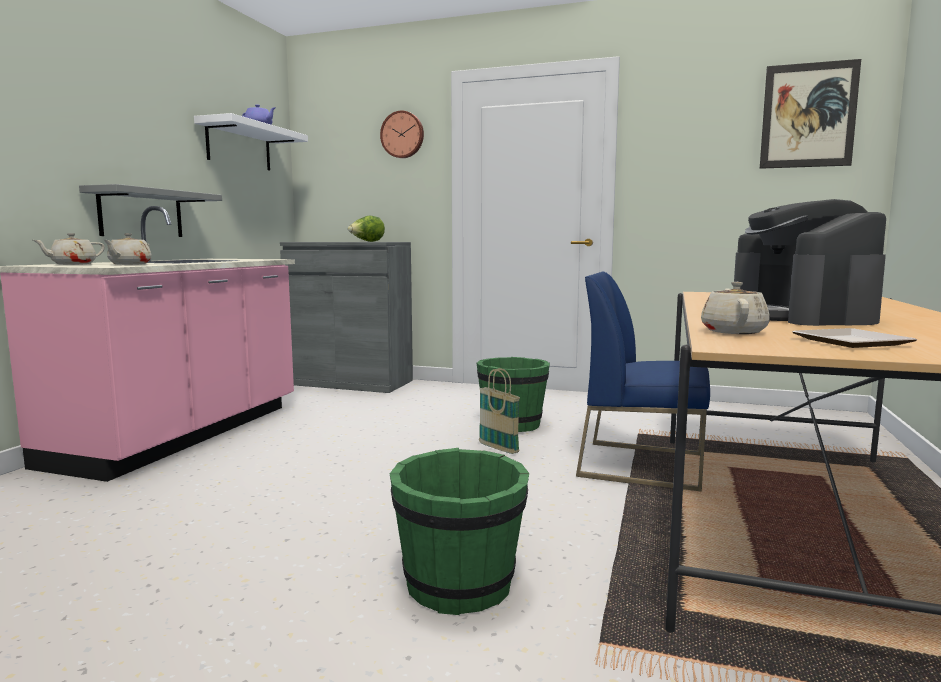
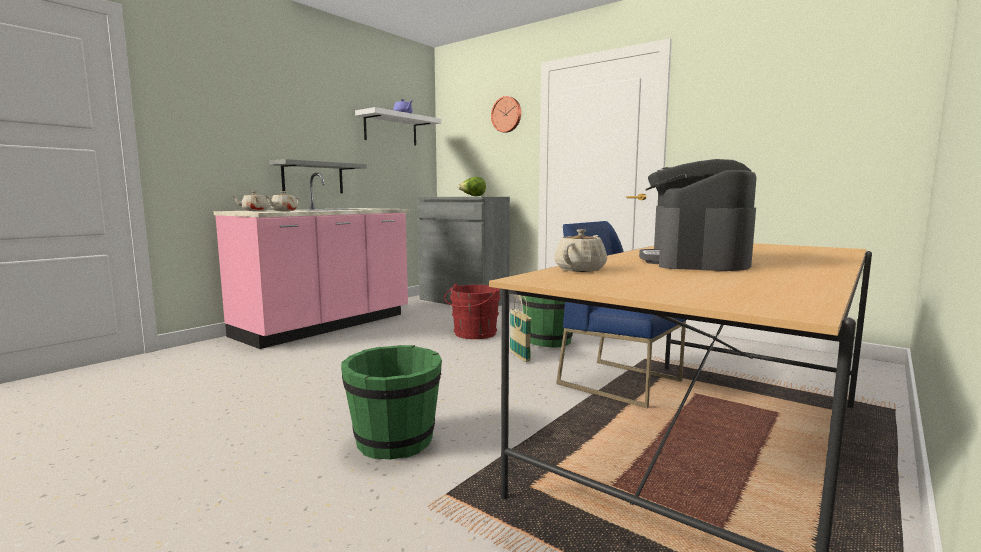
camera: 20 degrees right, 0 degrees up
(410, 425) = (473, 334): none -> red bucket
(808, 115) = (846, 76): picture -> none
(855, 343) = (645, 282): plate -> none

